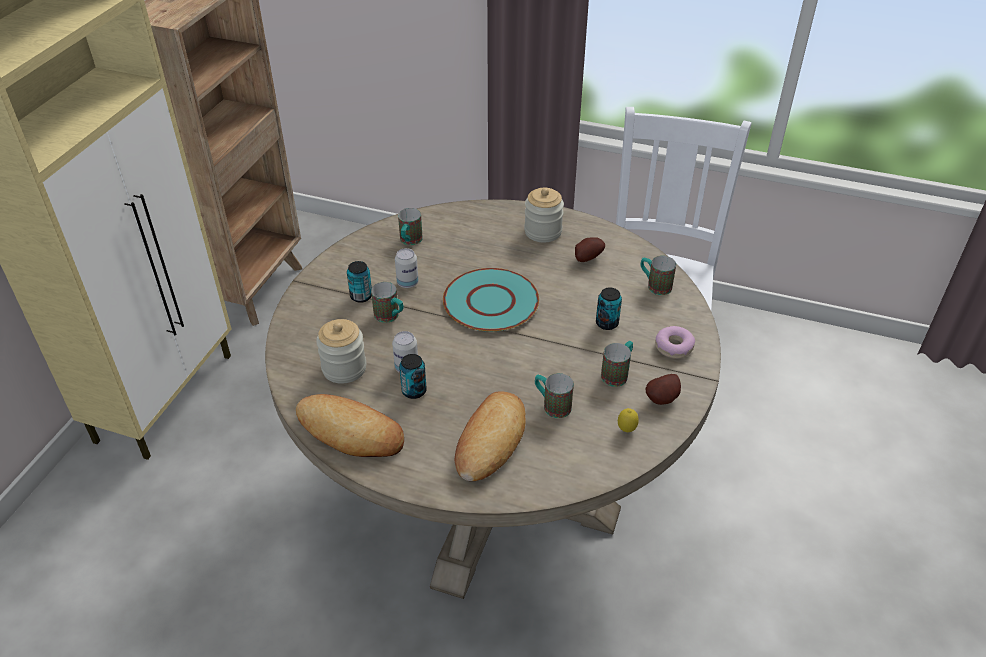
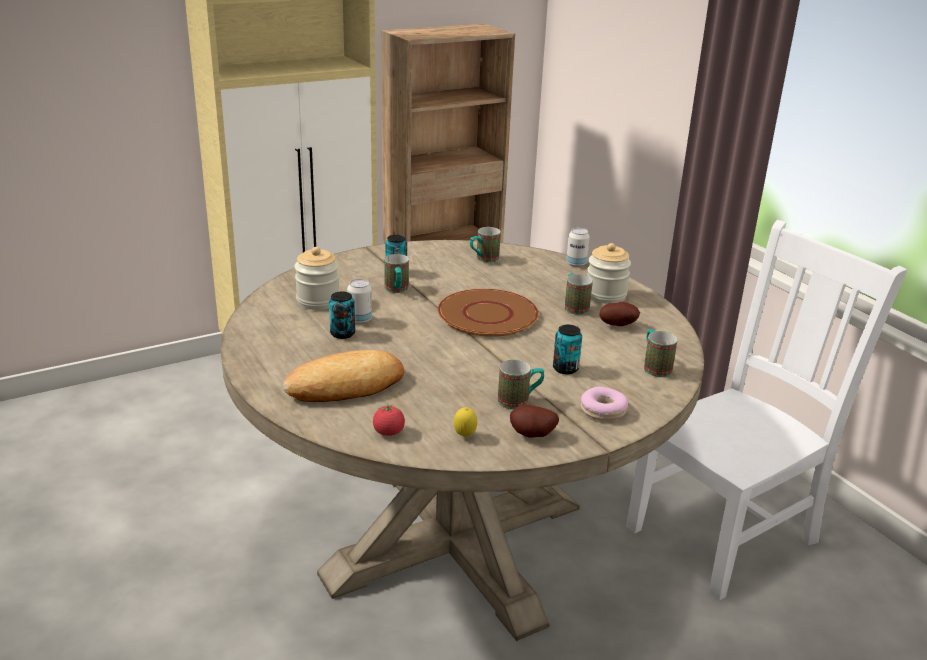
camera: 40 degrees right, 15 degrees down
(350, 431) = (264, 333): bread -> none
(407, 283) = (442, 279): can -> can (576, 264)
(491, 301) = (488, 314): turquoise plate -> brown plate
(552, 405) = (429, 391): mug -> mug (574, 306)
(577, 462) = (388, 432): none -> tomato

